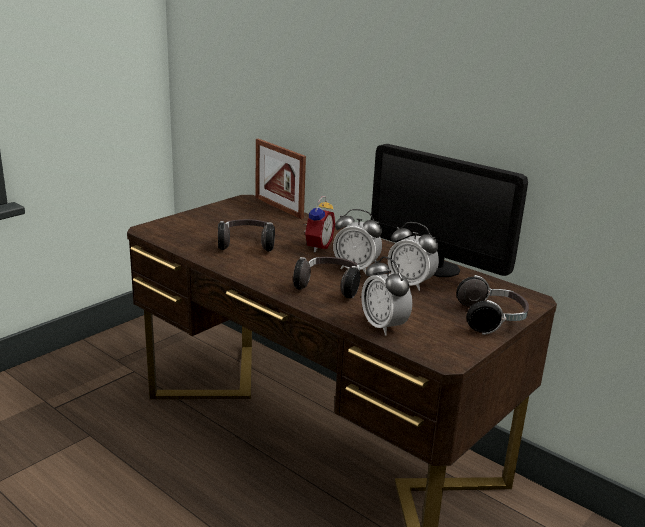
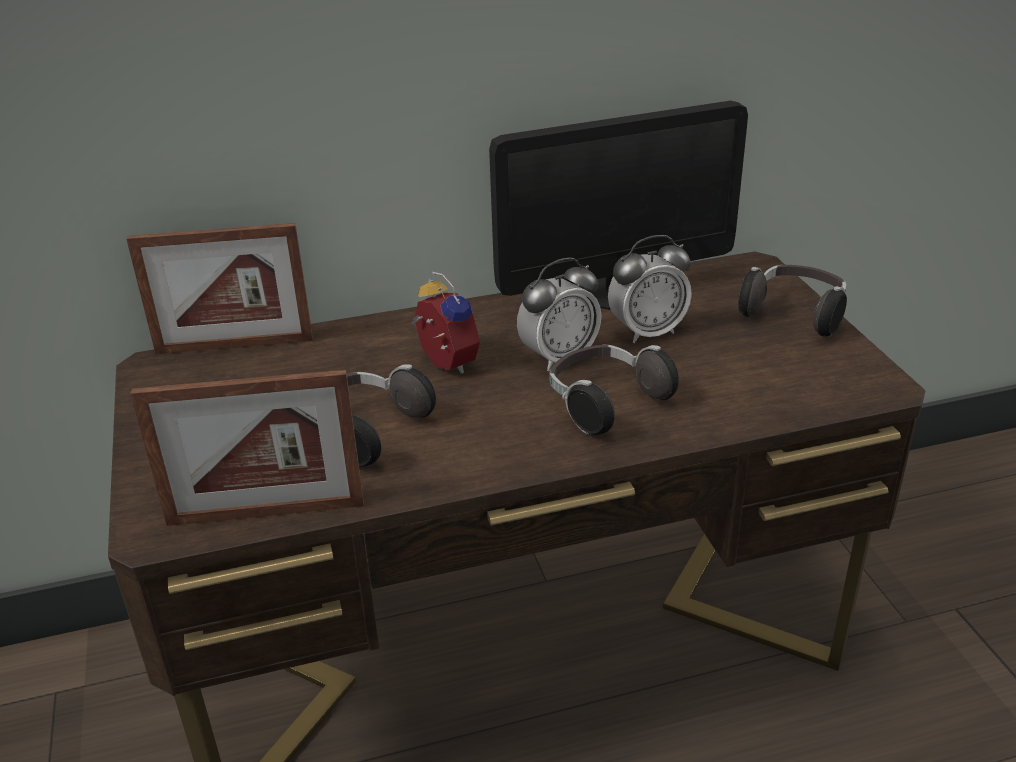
camera: 55 degrees left, 10 degrees up
(176, 242) = (266, 513): none -> picture frame
(384, 326) = (765, 401): alarm clock -> none

